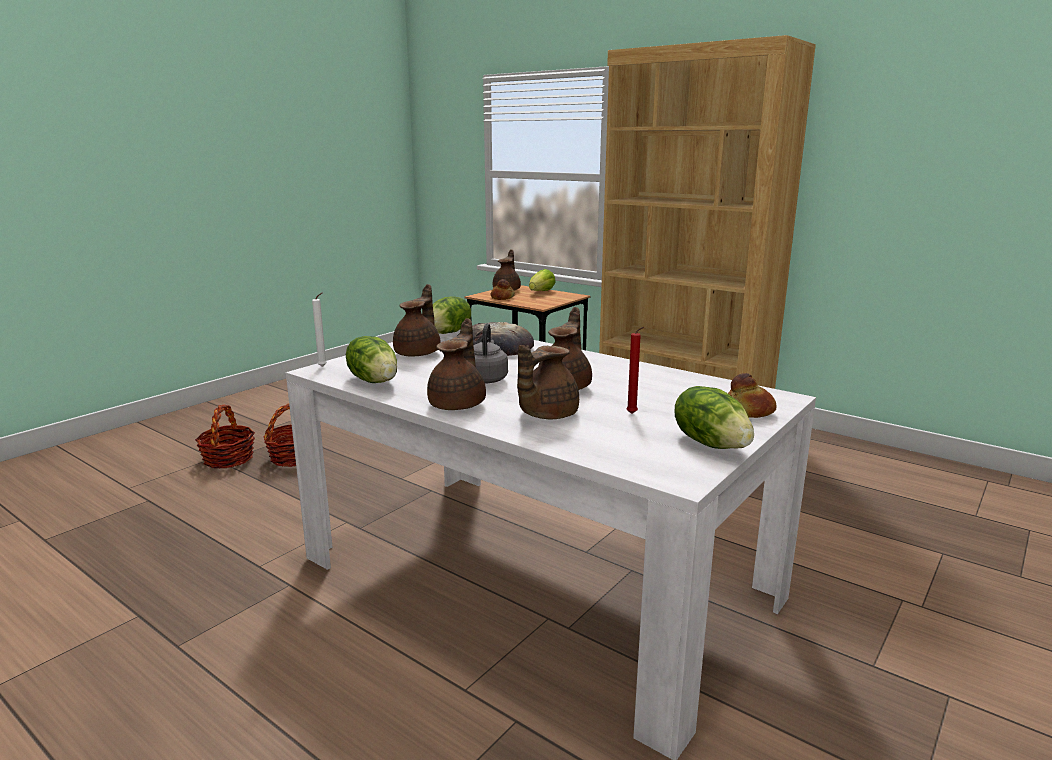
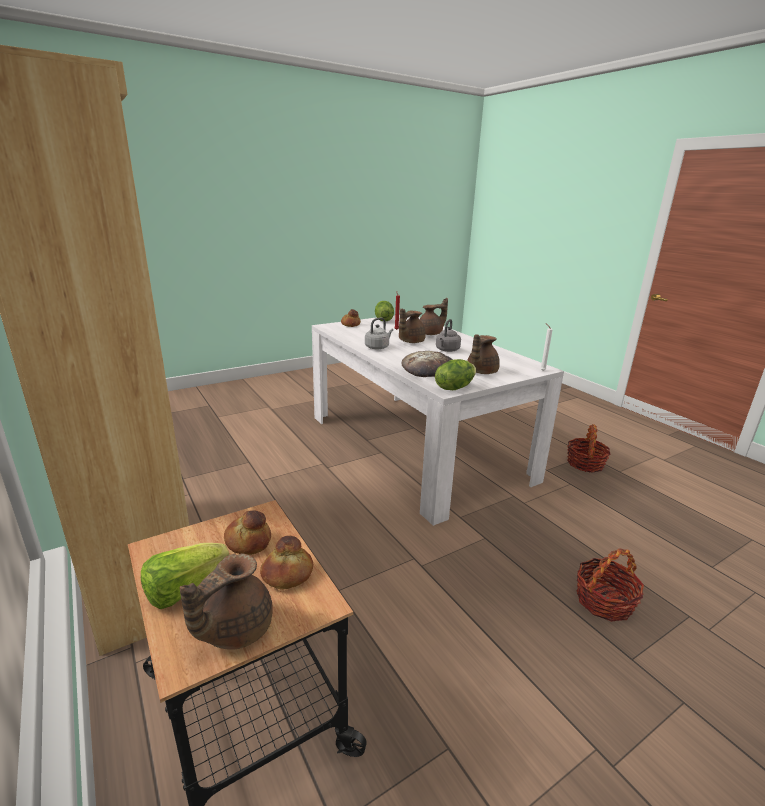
camera: 160 degrees left, 5 degrees up
(228, 459) = (685, 620): basket -> basket (585, 464)
(375, 381) = (507, 357): lettuce -> none
(459, 404) = (465, 342): brown teapot -> none
(534, 300) = (249, 541): none -> bread
(604, 367) = (378, 347): none -> grey kettle

